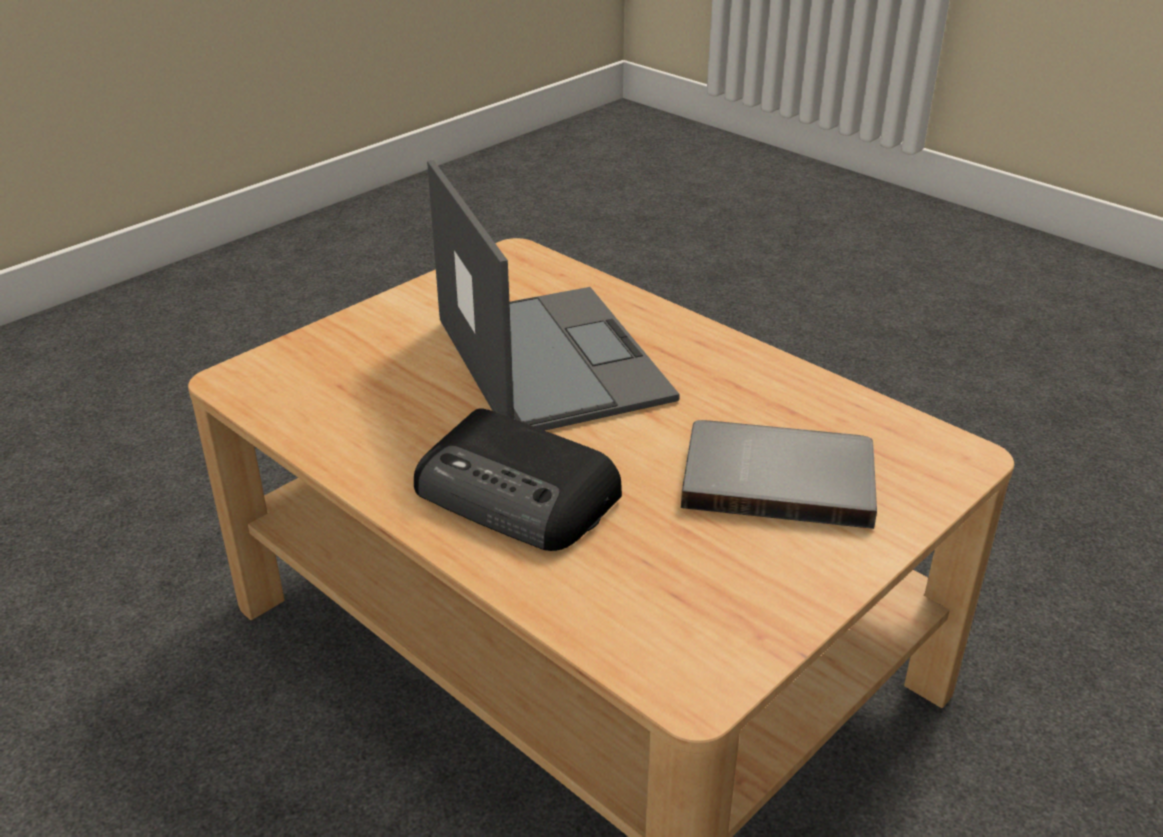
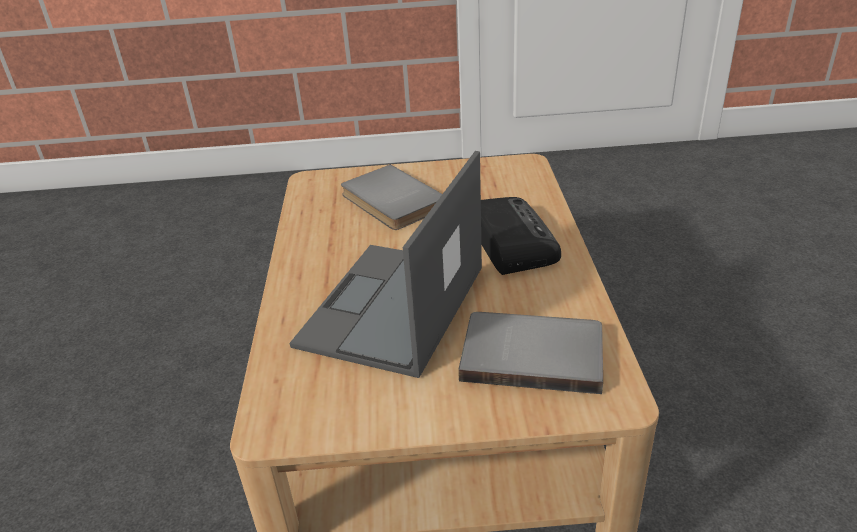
camera: 135 degrees left, 0 degrees up
(352, 381) = (532, 353): none -> grey book

